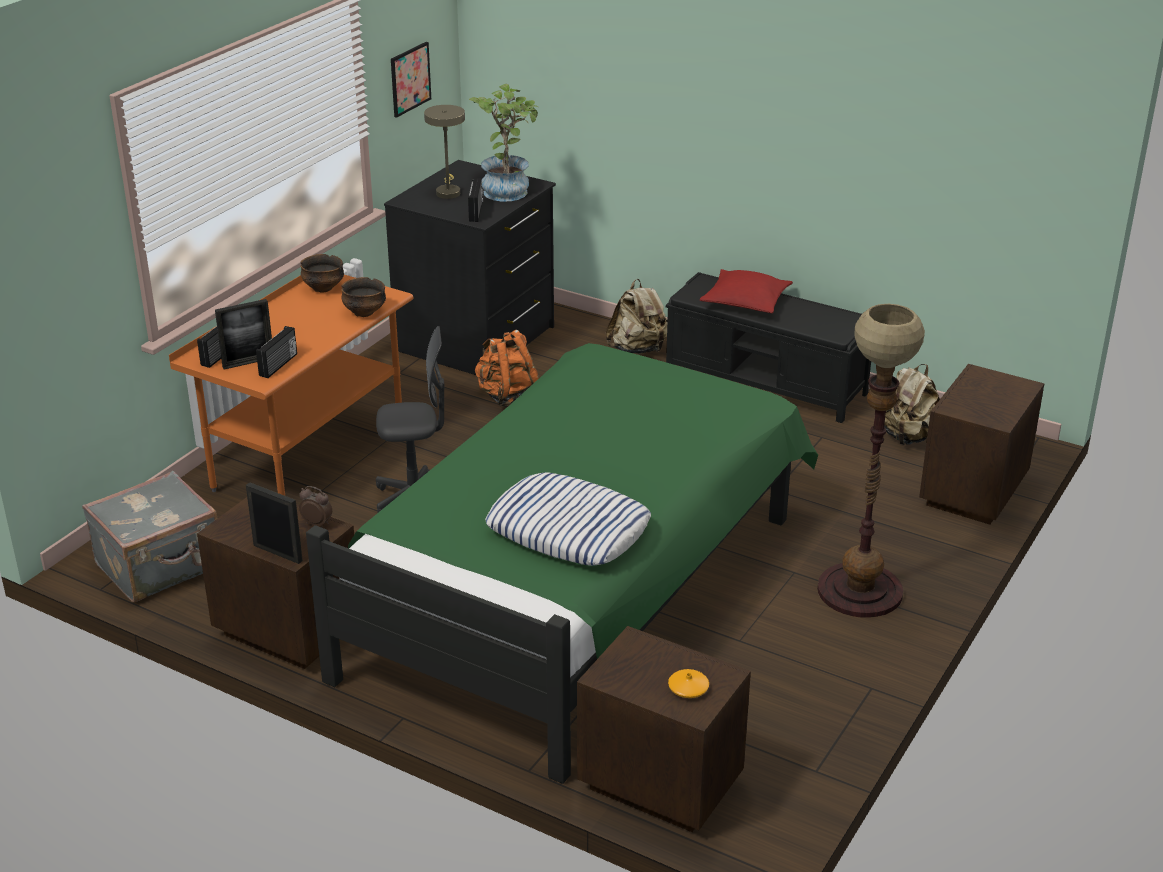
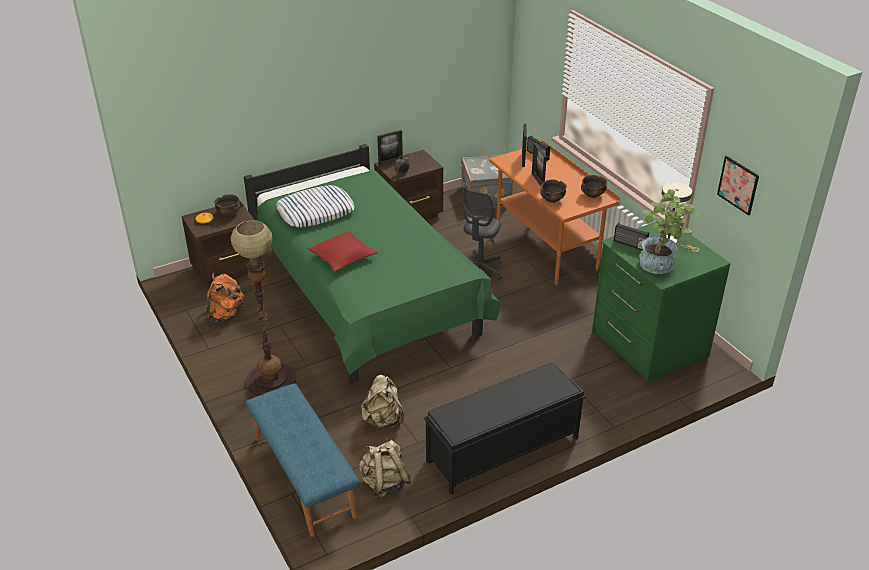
camera: 120 degrees right, 5 degrees up
(279, 365) = (513, 166): radio -> none
(311, 335) = (537, 180): none -> picture frame
(477, 339) = (648, 344): black dresser -> green dresser
(507, 396) = (565, 332): orange backpack -> orange backpack (226, 315)
(637, 668) = (229, 214): none -> bowl
(638, 349) = (590, 409): beige backpack -> beige backpack (383, 420)
(745, 301) = (521, 393): red pillow -> red pillow (342, 257)
(971, 493) = (303, 476): brown nightstand -> blue bench

